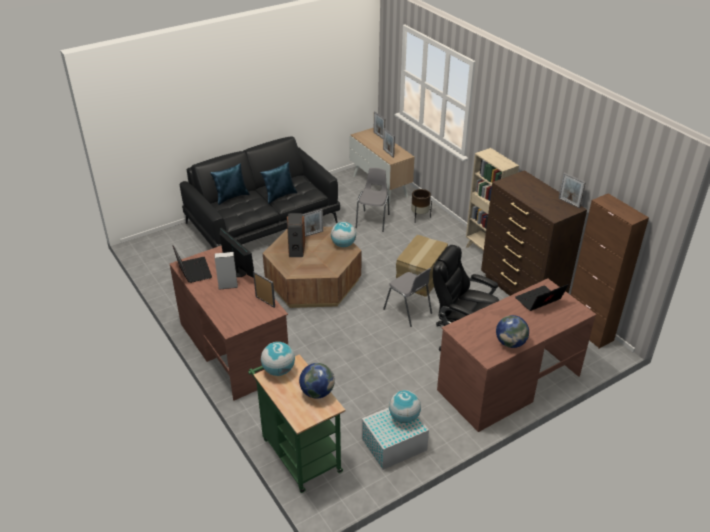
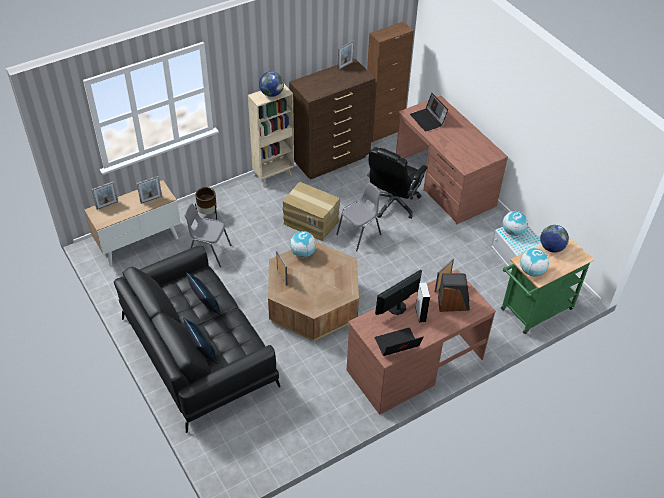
camera: 90 degrees left, 10 degrees up
(296, 248) = (308, 290): speaker -> speaker (453, 304)
(510, 343) = (478, 141): globe -> globe (271, 94)

